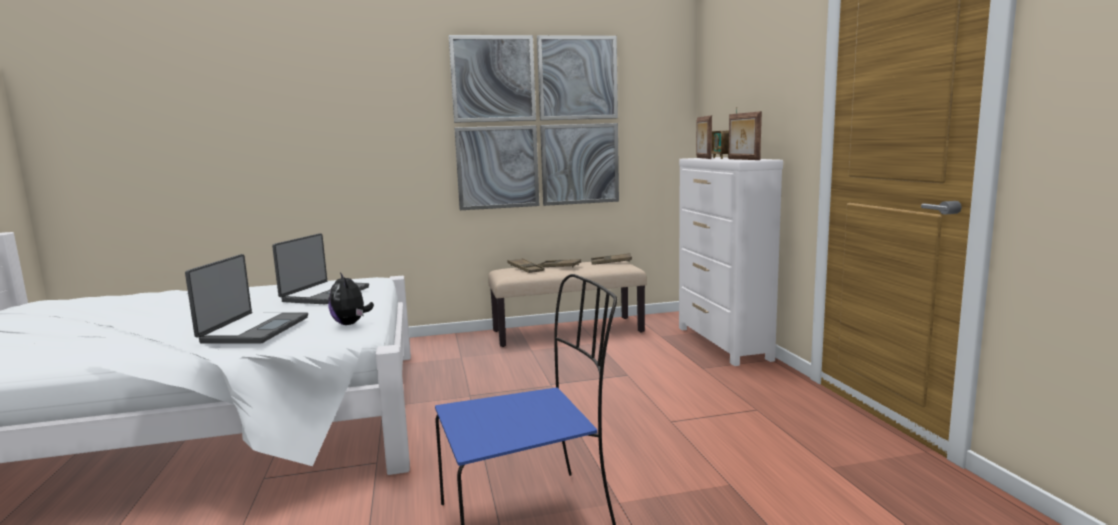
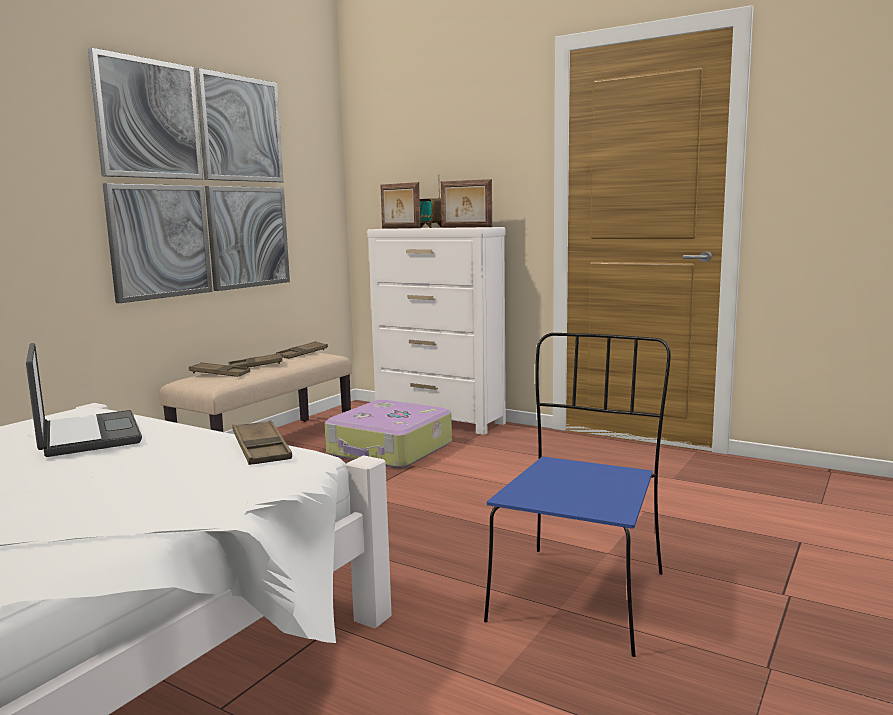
camera: 45 degrees left, 0 degrees up
(253, 330) = (147, 487): laptop -> none
(351, 324) = (261, 449): plush toy -> brown tray
(636, 357) = (390, 450): none -> suitcase

